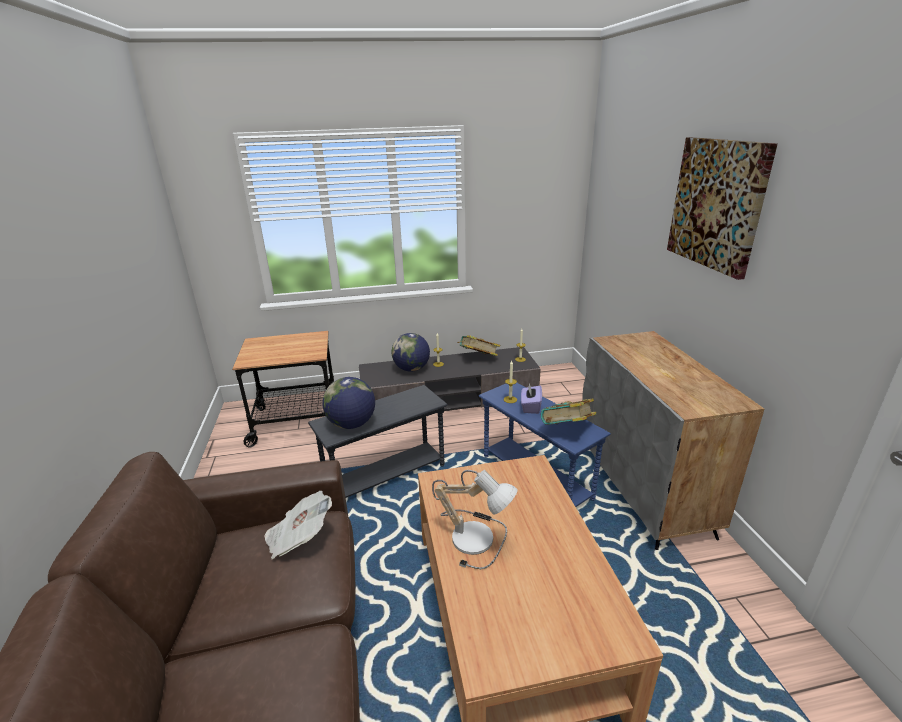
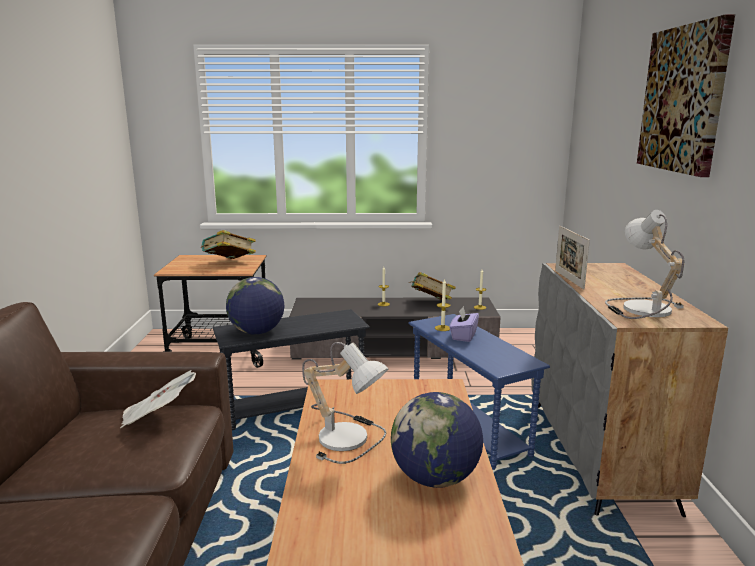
camera: 10 degrees right, 10 degrees down
(411, 369) = (352, 306): globe -> globe (435, 478)
(567, 430) = (497, 358): book -> book (229, 263)
(620, 358) = (569, 279): none -> picture frame
(691, 392) = (640, 308): none -> table lamp

